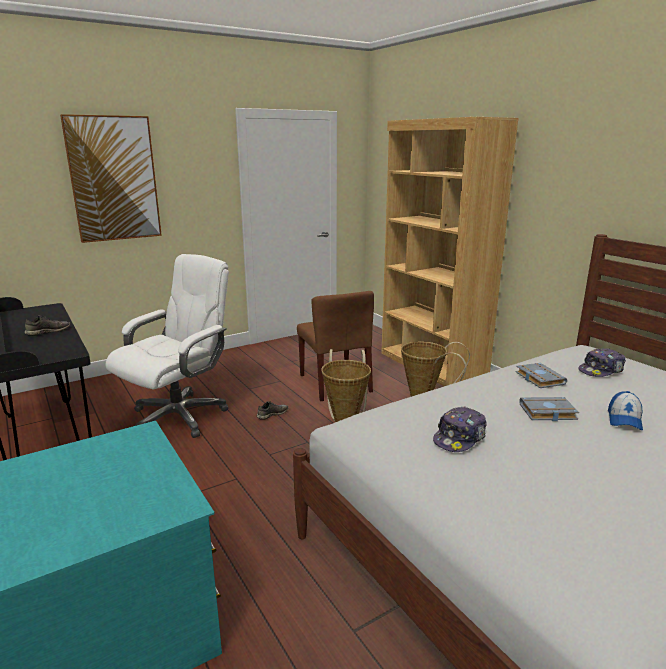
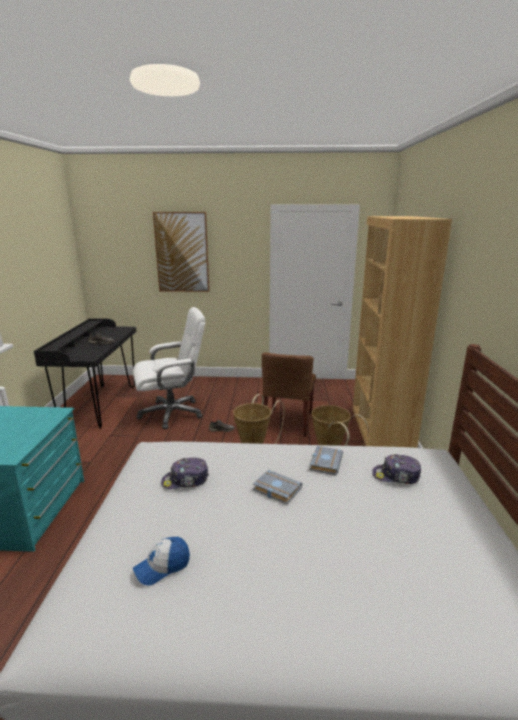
camera: 35 degrees right, 0 degrees up
(624, 419) = (326, 521): cap -> cap (162, 566)

